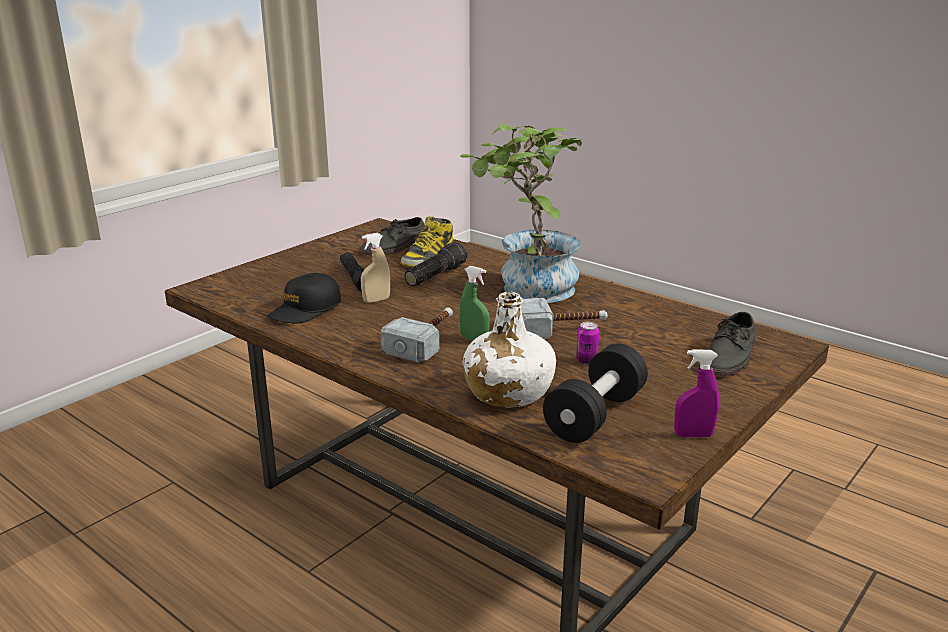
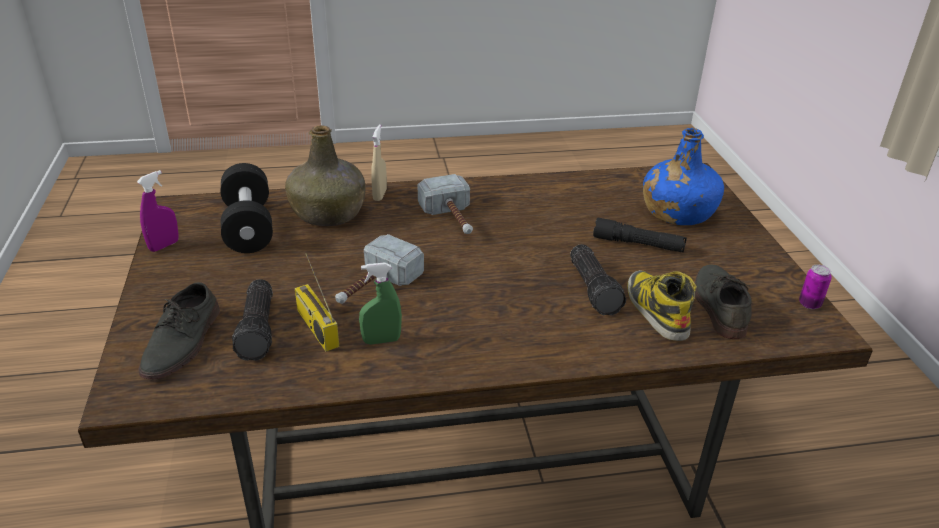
camera: 130 degrees right, 10 degrees up
(285, 278) = (677, 212): none -> blue bottle
(305, 310) = (586, 198): black cap -> none
(376, 300) = (567, 233): beige spray bottle -> beige spray bottle (380, 195)
(474, 339) = (424, 240): green spray bottle -> green spray bottle (381, 340)
(507, 393) = (329, 213): white bottle -> green bottle
(527, 288) = (486, 324): potted plant -> none
(586, 361) = (308, 266): can -> can (809, 304)
(631, 327) = (316, 327): none -> radio
(669, 342) = (259, 329): none -> flashlight
(730, 357) = (183, 342): grey shoe -> grey shoe turned 150 degrees counterclockwise

